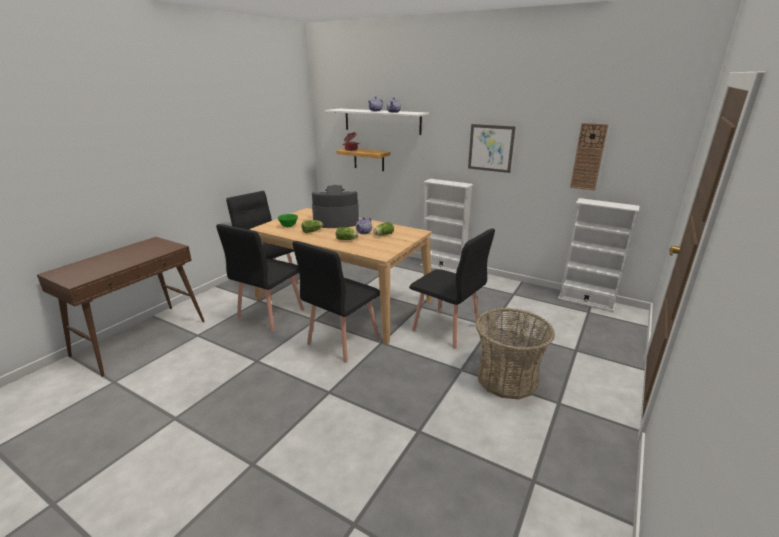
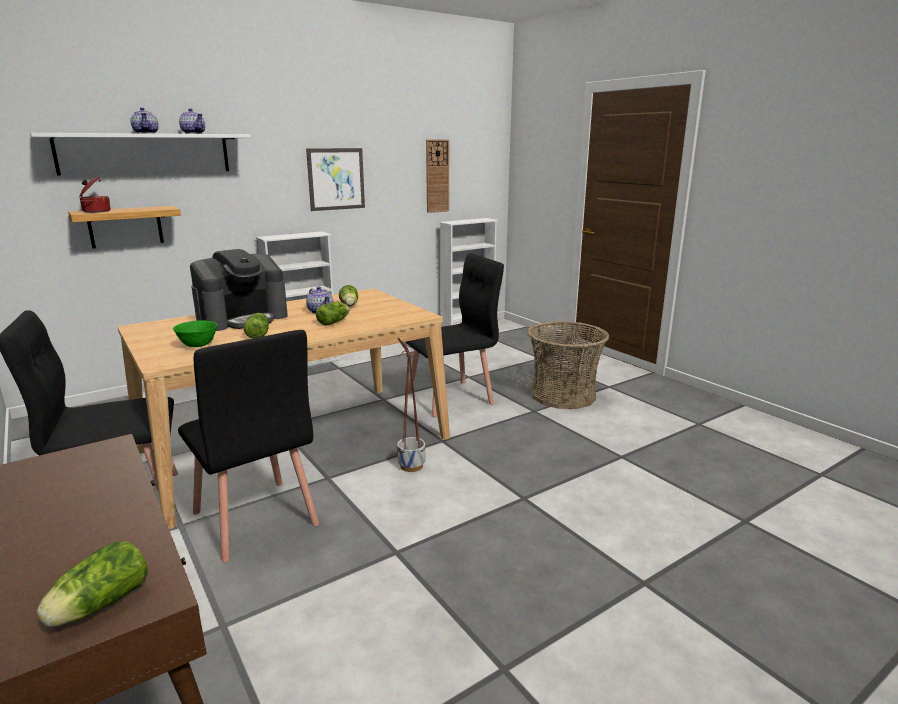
camera: 65 degrees left, 5 degrees down
(72, 277) = (97, 606): none -> lettuce
(336, 222) = (243, 318): coffee machine -> coffee machine turned 150 degrees counterclockwise
(342, 340) = (411, 466): black chair -> planter

